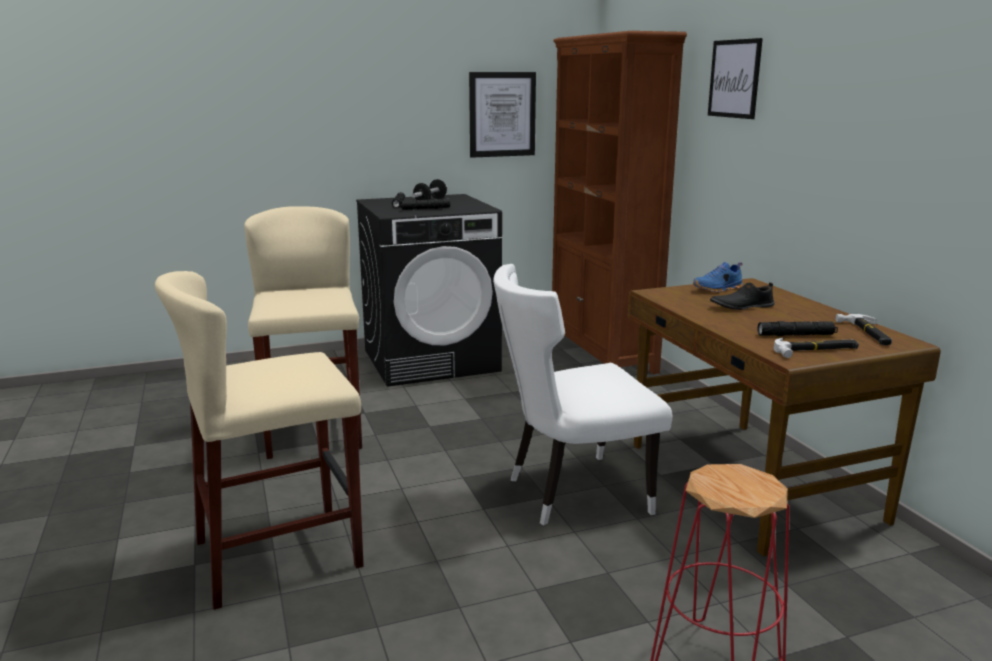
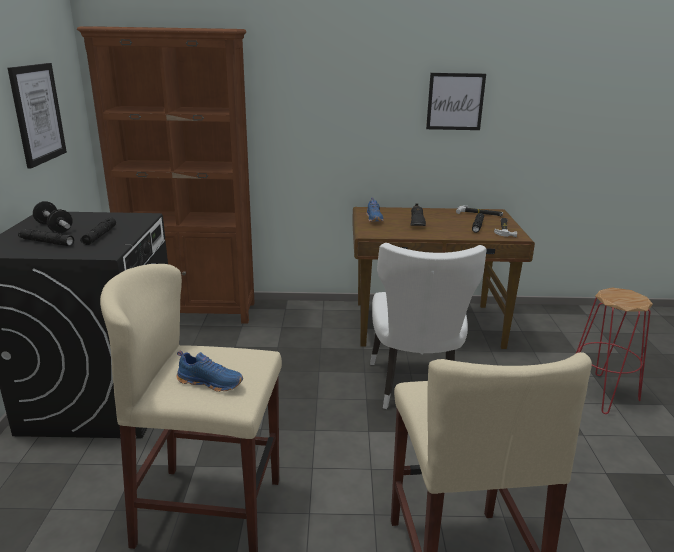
camera: 70 degrees left, 5 degrees up
(287, 299) = (211, 382): none -> blue shoe
(734, 79) = (304, 68): picture -> picture (455, 101)

